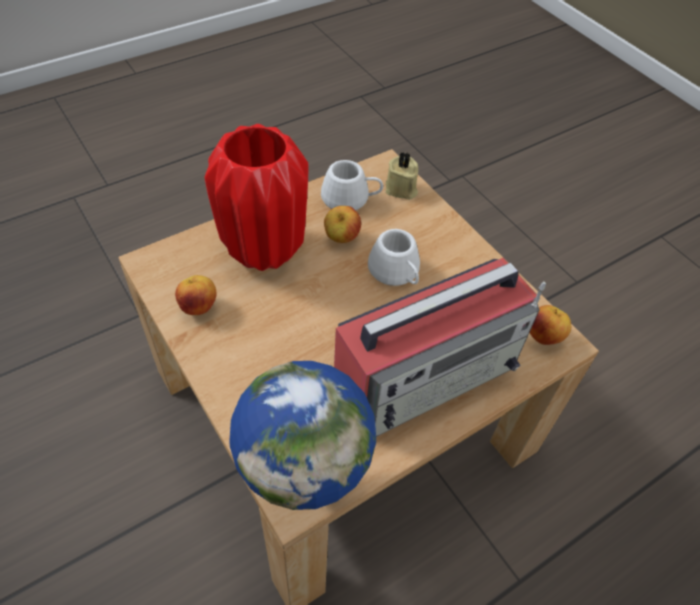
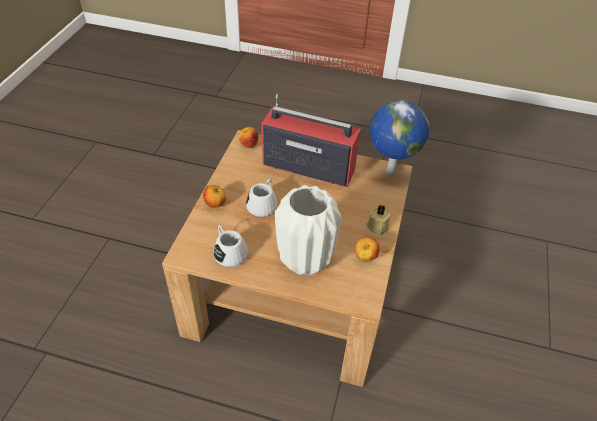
camera: 130 degrees left, 5 degrees down
(265, 249) = (304, 261): red vase -> white vase
(341, 238) = (263, 237): apple -> apple (215, 204)
(401, 189) = (198, 236): beige candle -> beige candle (378, 226)

